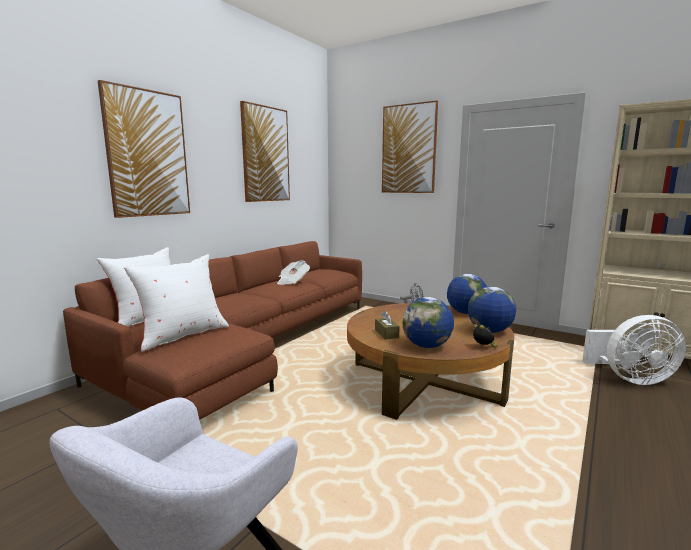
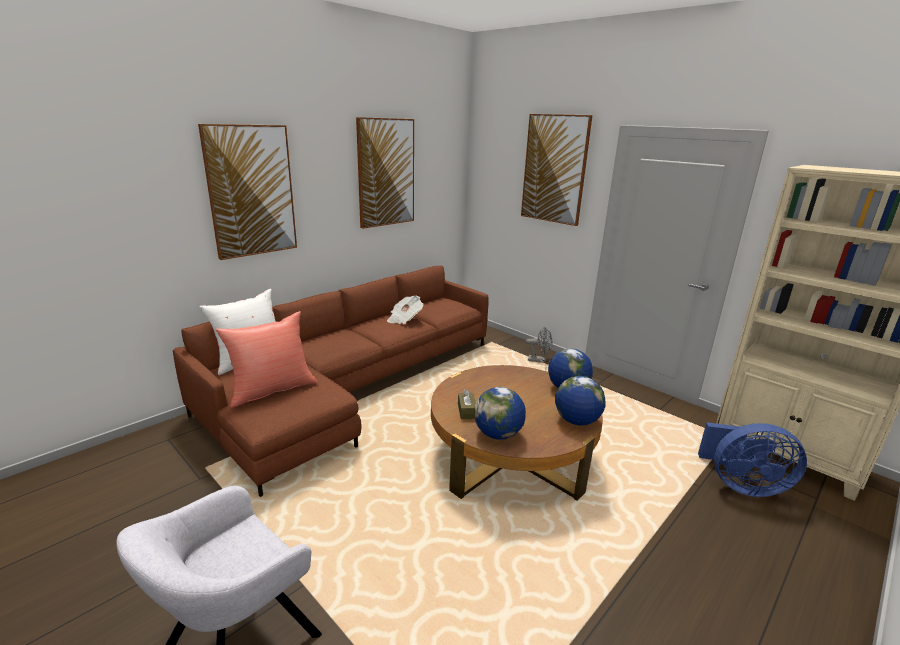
camera: 10 degrees right, 10 degrees up
(182, 335) = (272, 389): white pillow -> red pillow
(483, 347) = (555, 444): alarm clock -> none
(630, 378) = (741, 485): white fan -> blue fan

